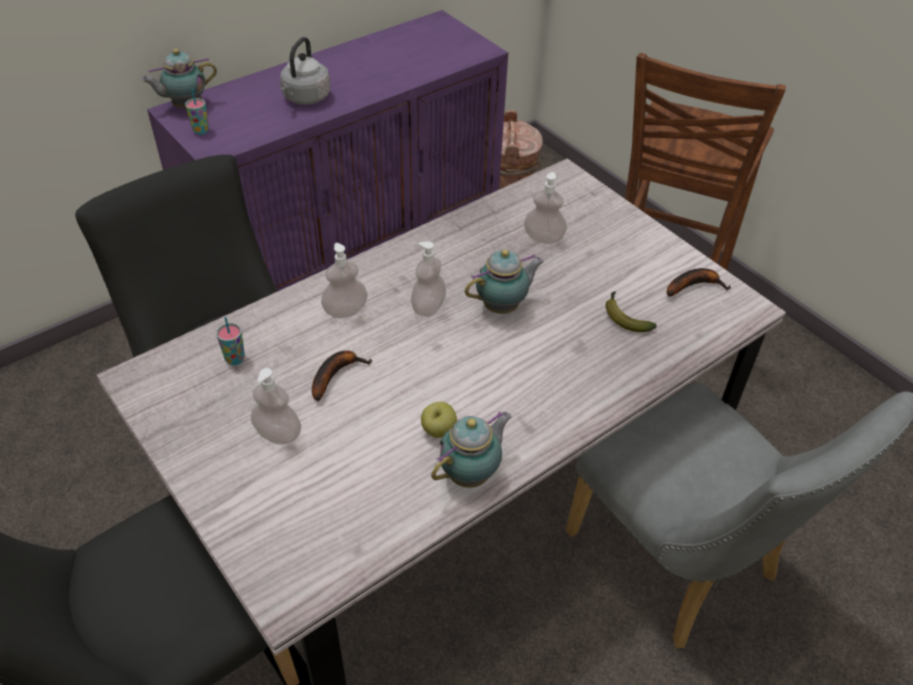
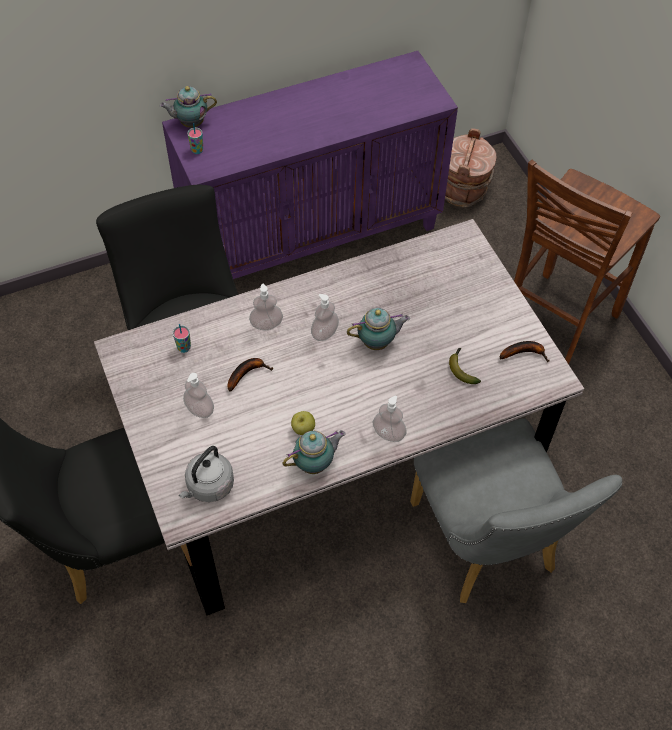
camera: 15 degrees right, 10 degrees up
(305, 98) = (282, 130): grey kettle -> grey kettle (208, 486)
(543, 237) = (427, 290): soap dispenser -> soap dispenser (388, 433)

